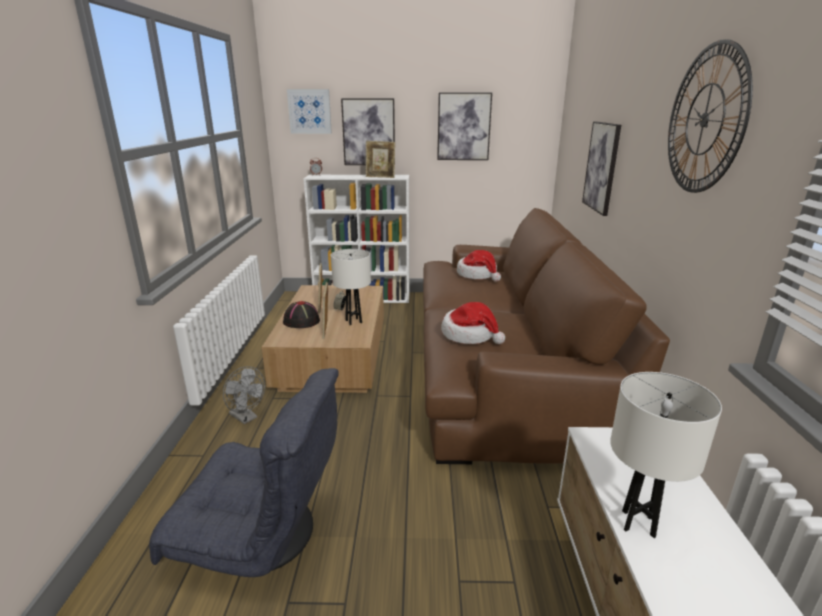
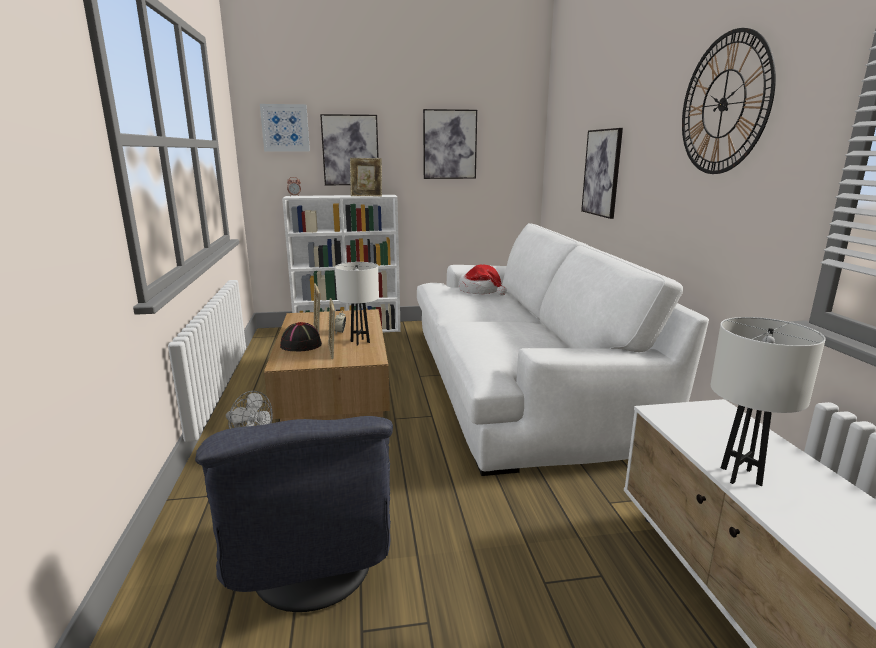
camera: 10 degrees left, 5 degrees down
(262, 536) = (309, 568): grey armchair -> grey armchair turned 75 degrees clockwise
(470, 335) = (497, 340): hat -> none
(502, 364) = (518, 380): brown sofa -> white sofa

